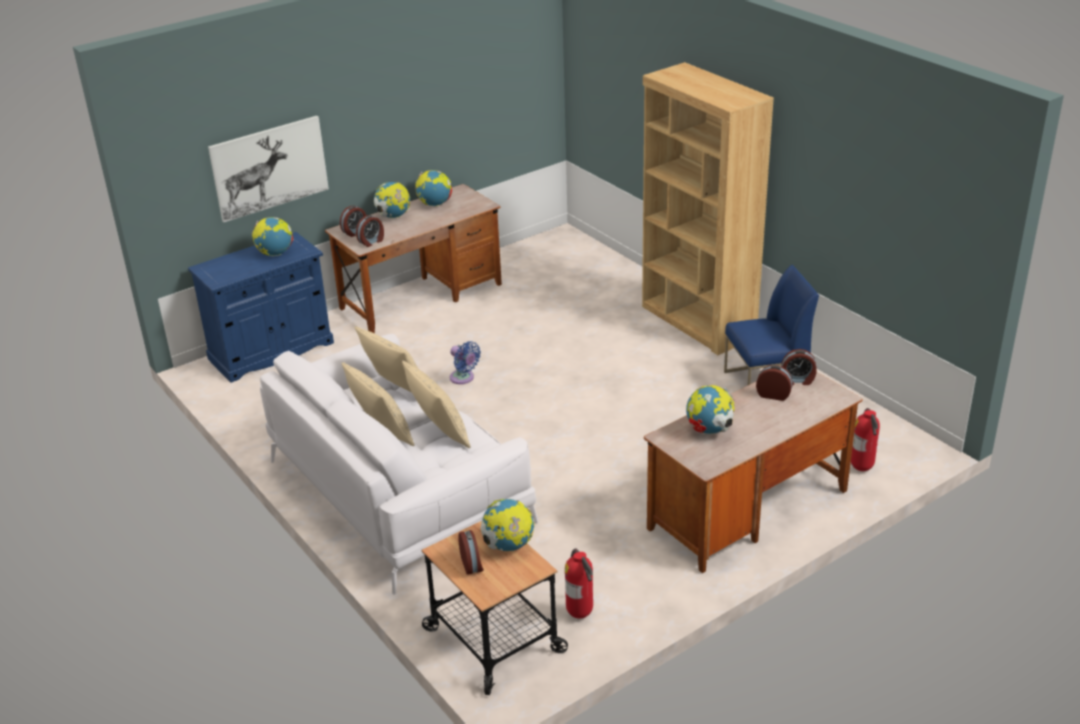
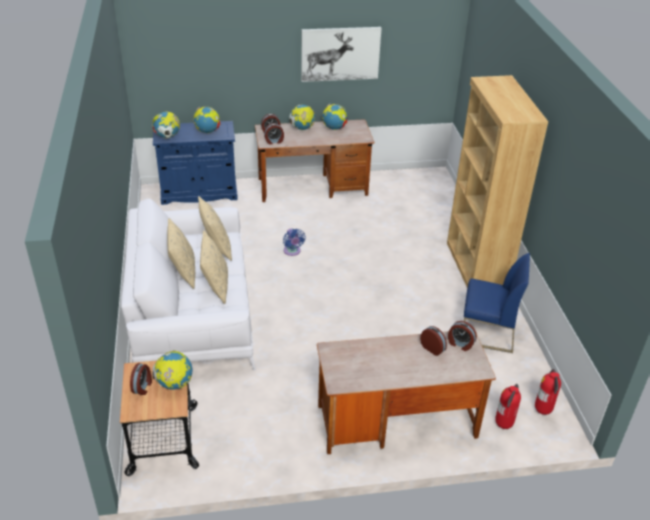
camera: 25 degrees right, 5 degrees up
(269, 168) = (220, 74): picture -> picture (340, 54)
(580, 614) = (228, 446): fire extinguisher -> fire extinguisher (543, 411)
(709, 430) = (364, 357): globe -> globe (167, 137)

